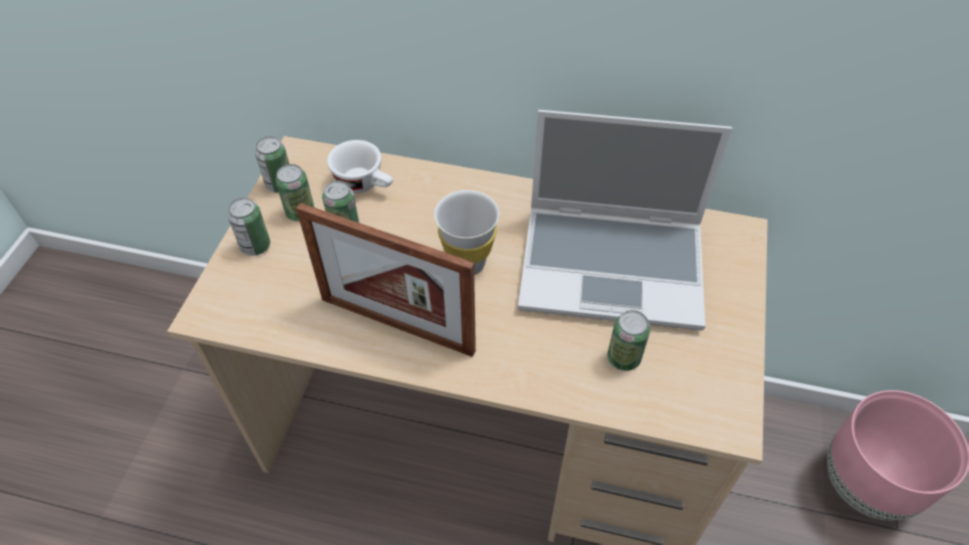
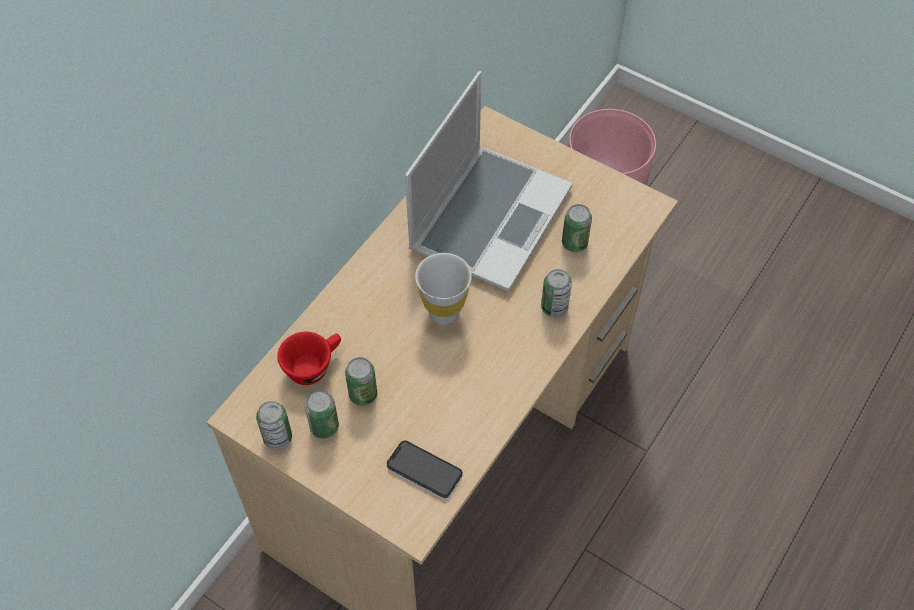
camera: 70 degrees left, 5 degrees up
(255, 246) = (350, 472): can -> can (554, 307)
(271, 302) = (424, 470): none -> phone
(365, 184) = (313, 365): white cup -> red cup
(397, 325) = (486, 380): picture frame -> none

